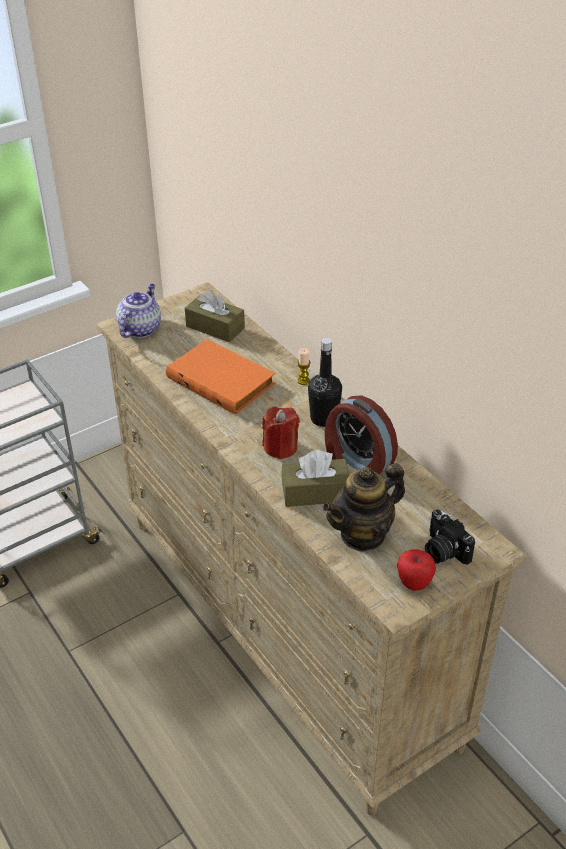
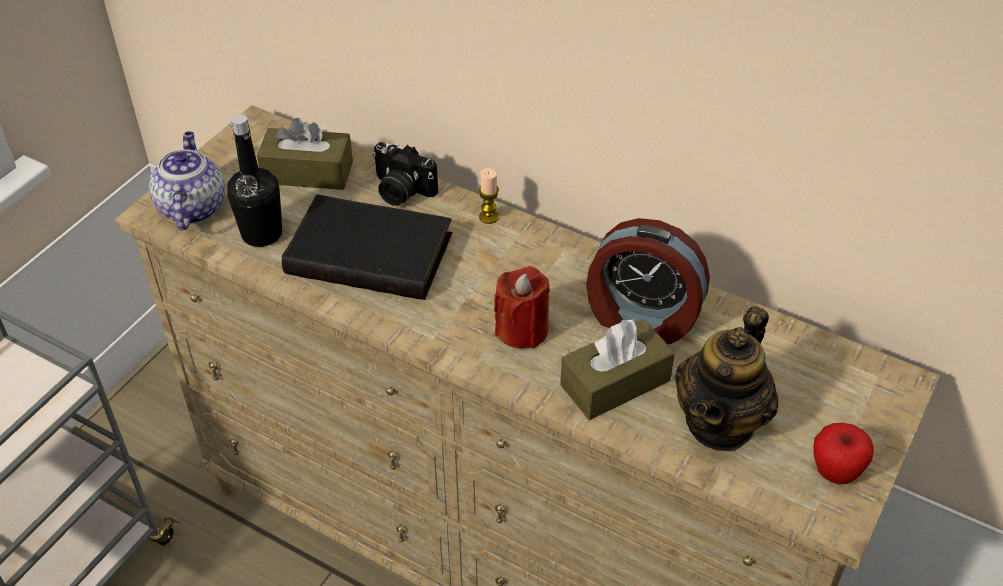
camera: 25 degrees left, 5 degrees up
(223, 380) = (372, 252): orange book -> black book
(324, 418) = (554, 265): black bottle -> black bottle (262, 234)
(443, 551) = (838, 409): camera -> camera (400, 191)

